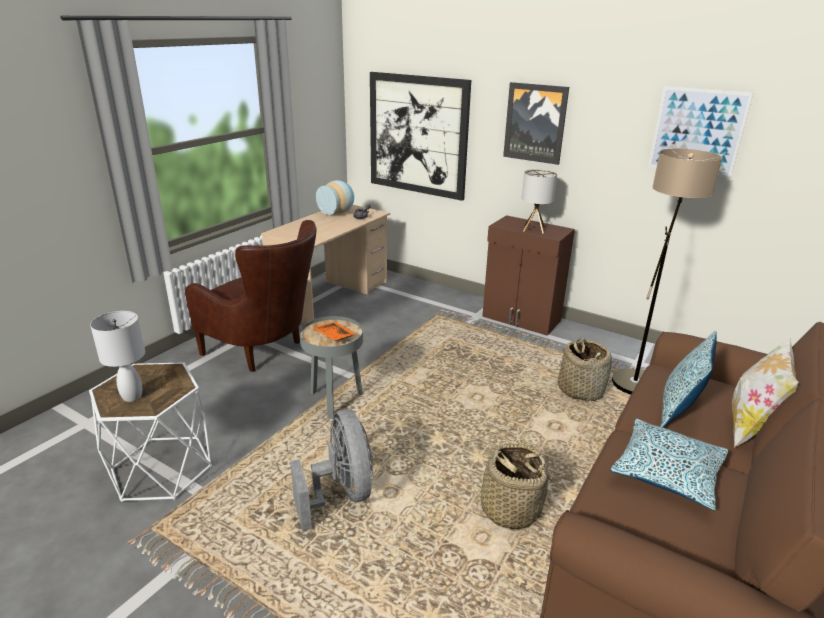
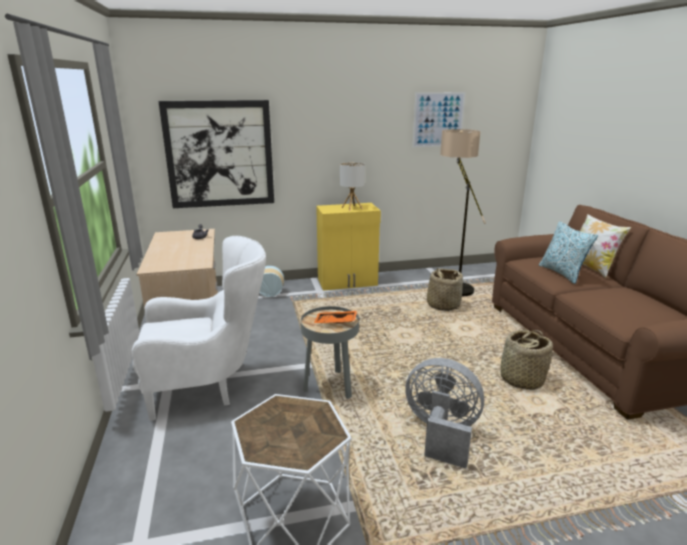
camera: 45 degrees left, 5 degrees down
(133, 396) = (296, 439): white table lamp -> none
(264, 352) = (208, 386): brown armchair -> white armchair
(337, 213) = (171, 240): vase -> vase (270, 293)
(521, 319) = (348, 282): brown cabinet -> yellow cabinet
(535, 123) = (328, 128): picture -> none
(667, 472) = (612, 298): pillow -> none

